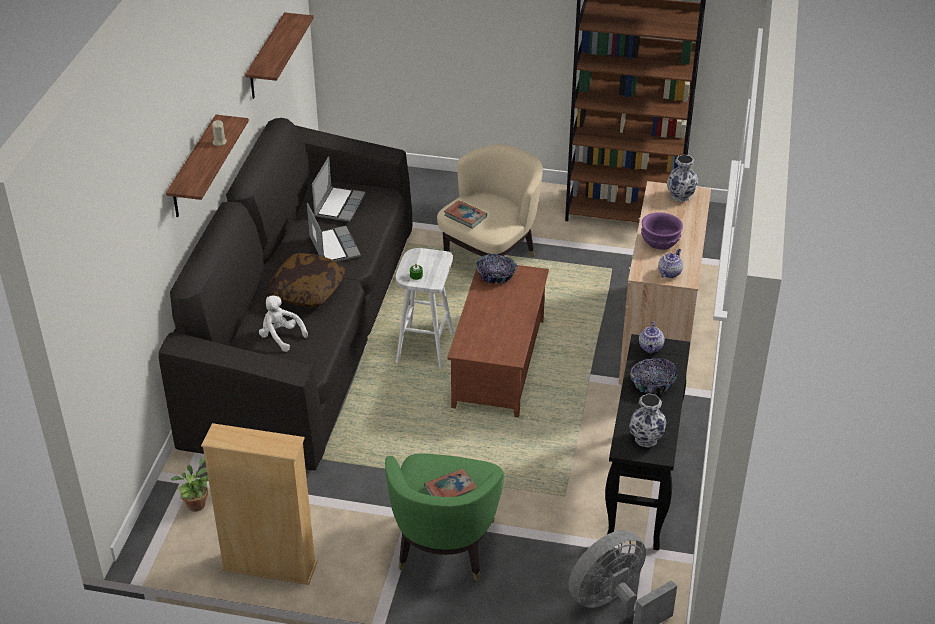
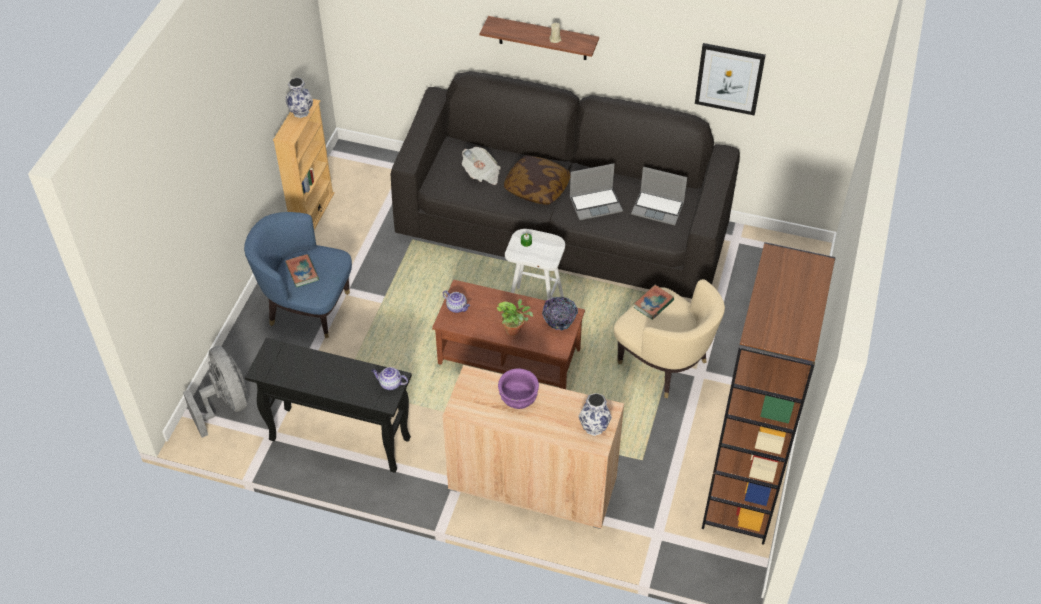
camera: 95 degrees right, 10 degrees up
(196, 503) = (381, 174): potted plant -> potted plant (515, 330)
(266, 57) = (729, 78): shelf -> picture
(280, 337) = (481, 174): white plush toy -> newspaper
(445, 546) = (307, 308): green armchair -> blue armchair
(646, 438) = (279, 363): vase -> vase (301, 112)
(653, 384) = (343, 378): bowl -> none
(669, 272) = (469, 397): teapot -> teapot (457, 307)

